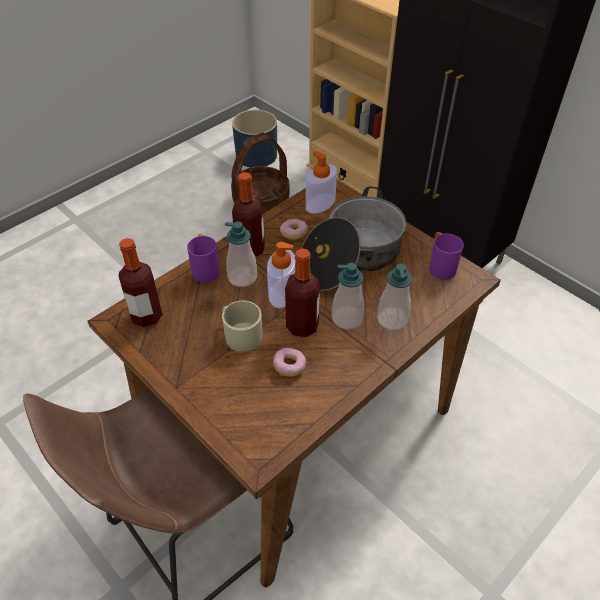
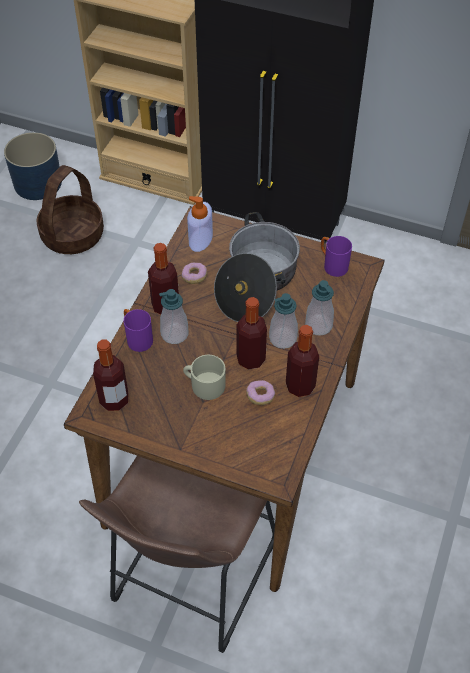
camera: 25 degrees left, 5 degrees up
(282, 293) = (217, 335): soap dispenser -> none
(338, 372) = (300, 385): none -> bottle

